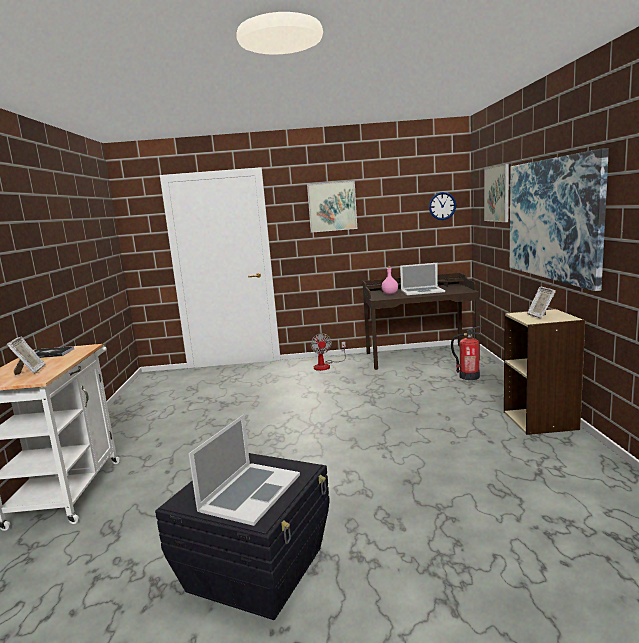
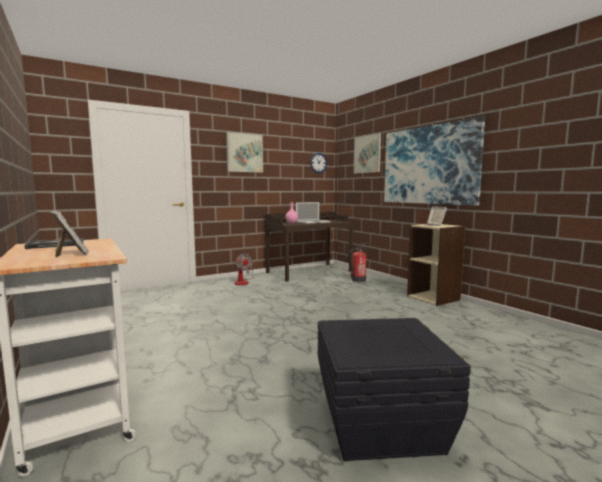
camera: 30 degrees left, 5 degrees down
(250, 492) = (397, 342): laptop -> none

